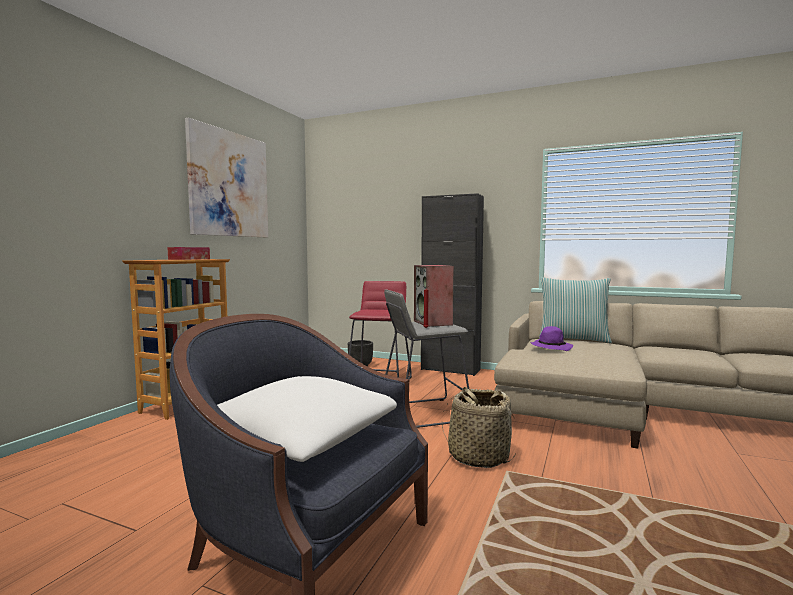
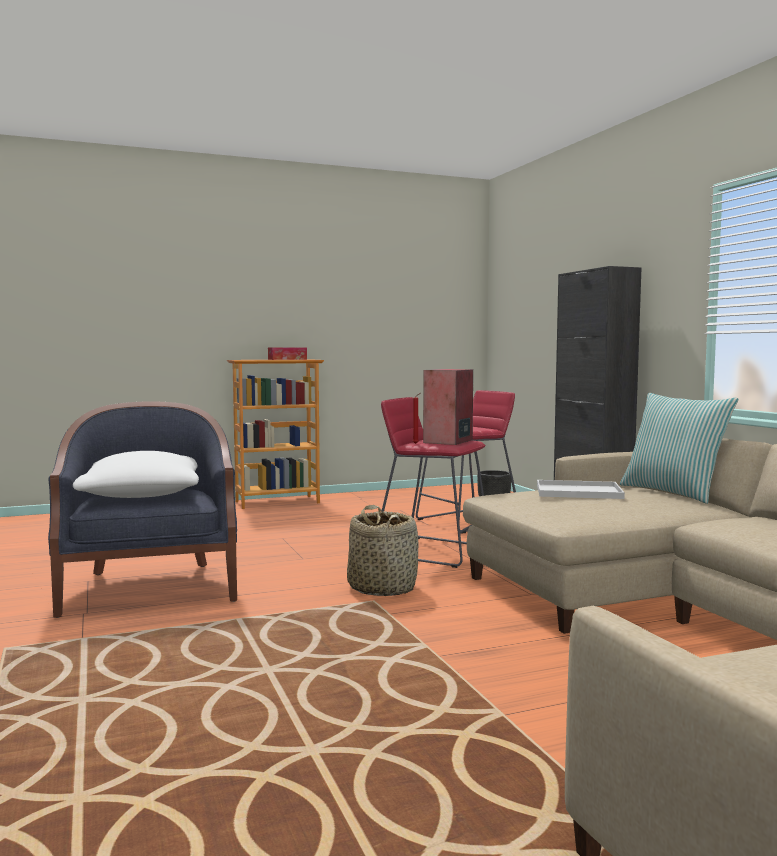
camera: 45 degrees right, 0 degrees up
(229, 184) = (359, 277): picture -> none
(424, 413) = (433, 551): grey stool -> red stool
(551, 347) = (580, 491): purple hat -> white tray

